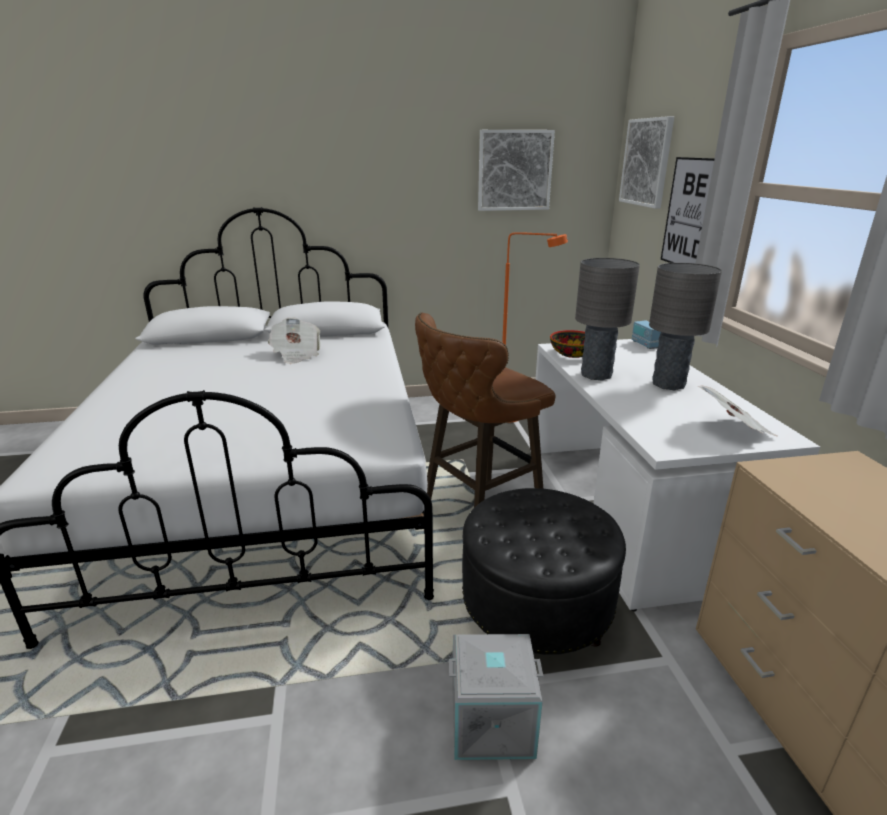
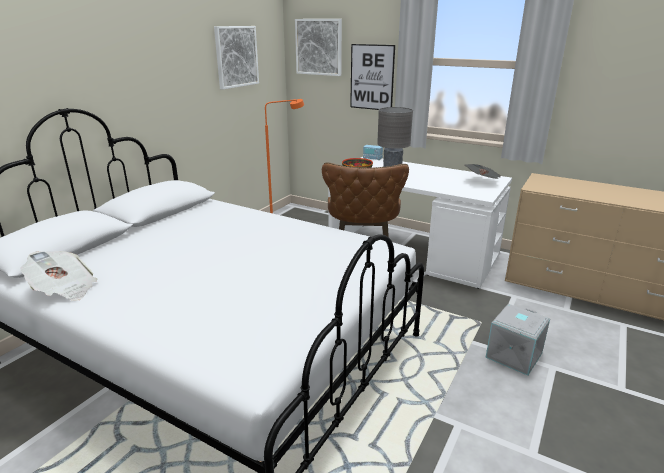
camera: 50 degrees left, 0 degrees up
(296, 354) = (191, 232): newspaper -> newspaper (64, 289)
(535, 611) = (456, 311): black ottoman -> none
(668, 384) = (424, 173): grey table lamp -> none

